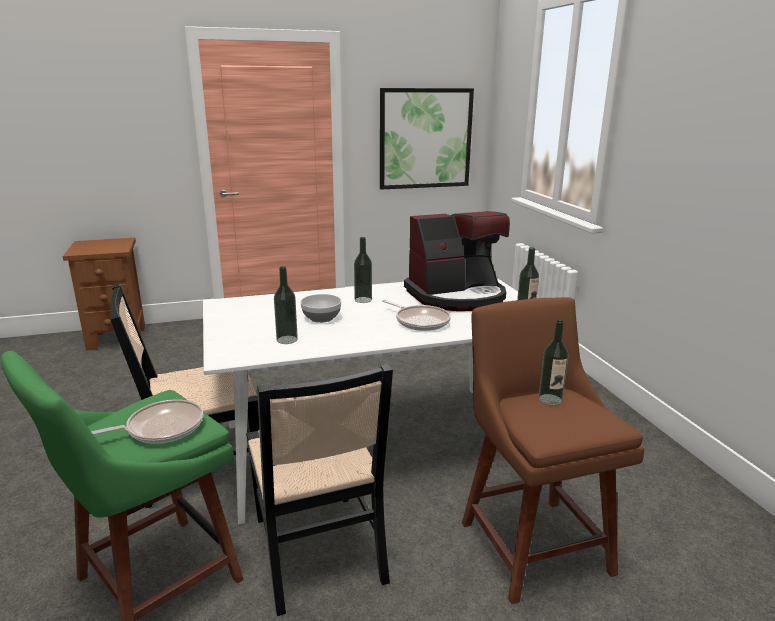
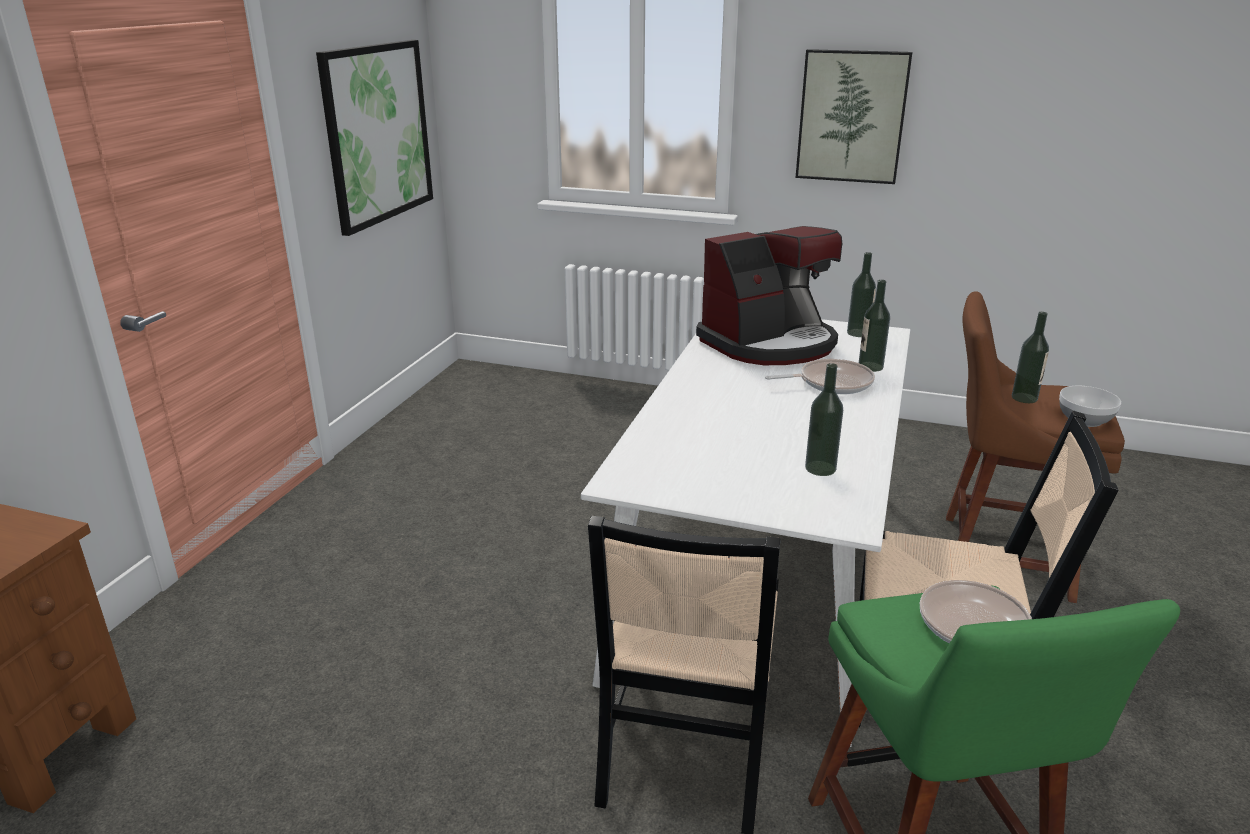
camera: 55 degrees left, 5 degrees up
(321, 318) = (763, 430): bowl -> bowl (1085, 420)
(363, 300) = (722, 391): bottle -> bottle (870, 366)
(457, 296) = (769, 343): coffee machine -> coffee machine turned 45 degrees clockwise
(674, 155) = (851, 116): none -> picture

